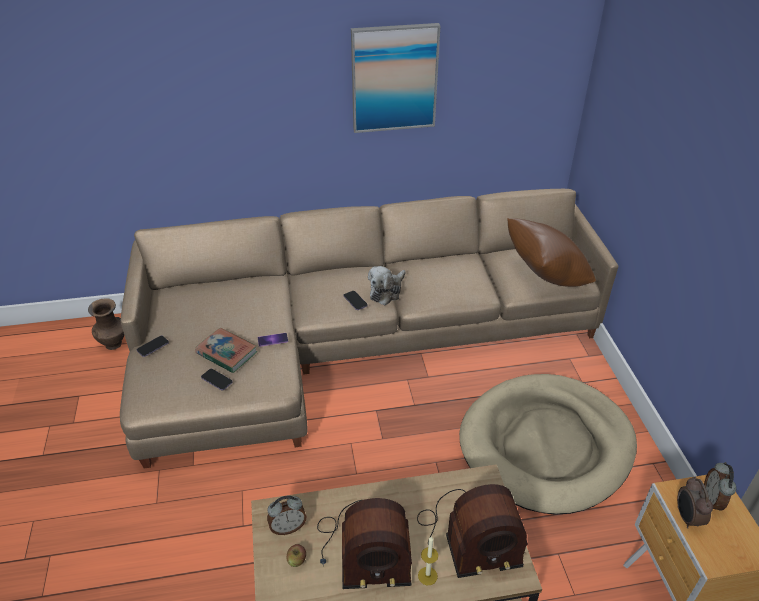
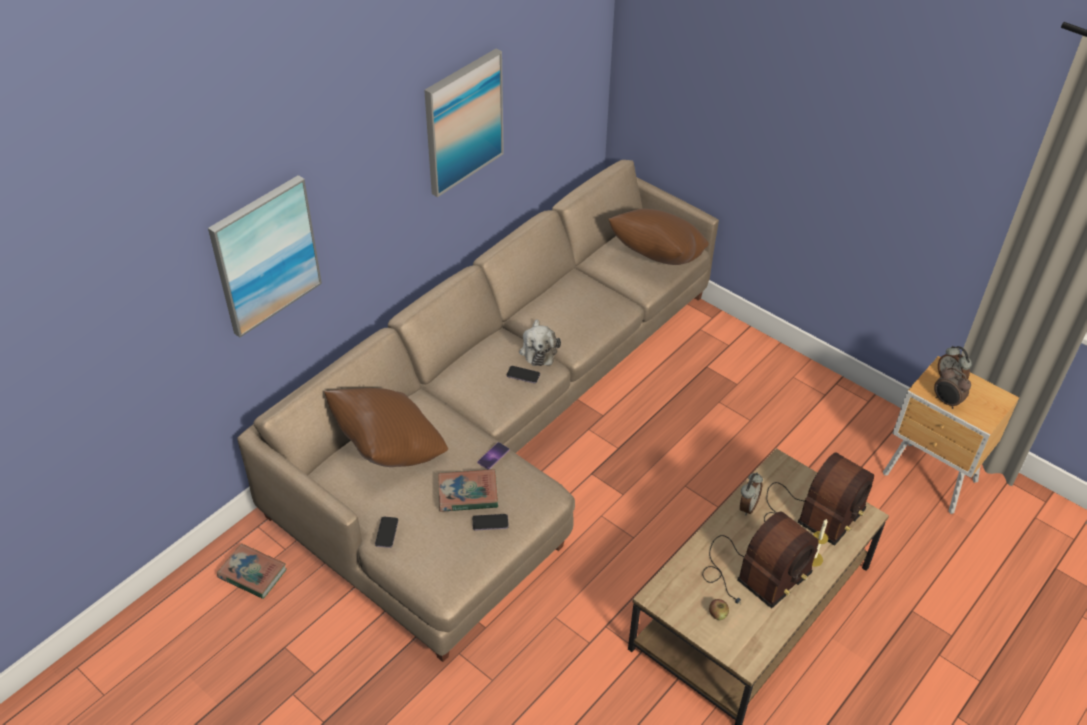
camera: 40 degrees left, 5 degrees up
(114, 343) = (252, 574): brown vase -> book
(172, 104) = (265, 255): none -> picture
(217, 299) = (389, 449): none -> brown pillow
(288, 527) = (684, 597): alarm clock -> alarm clock (747, 506)
(546, 445) = (752, 417): beige dog bed -> none

